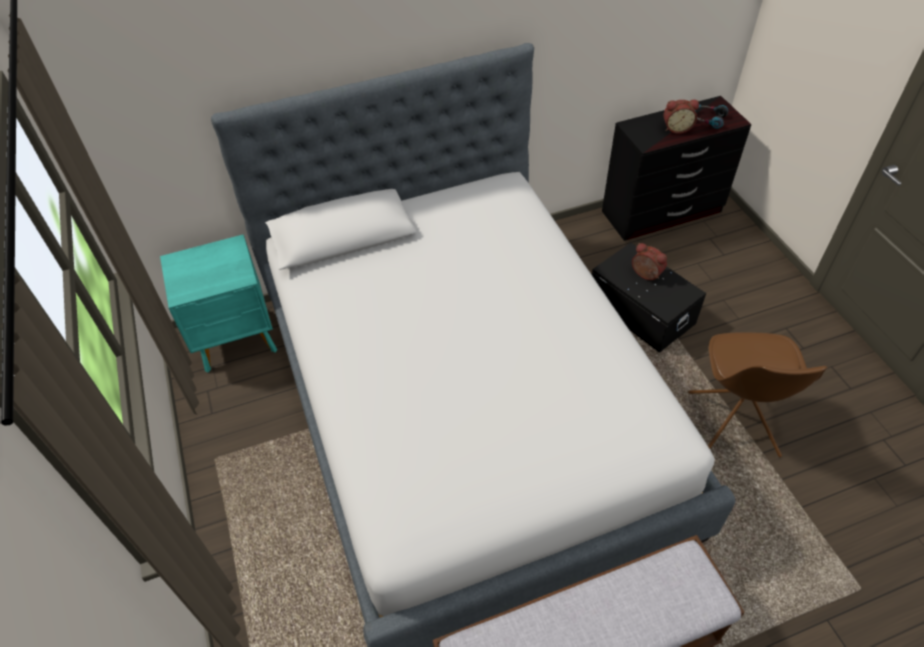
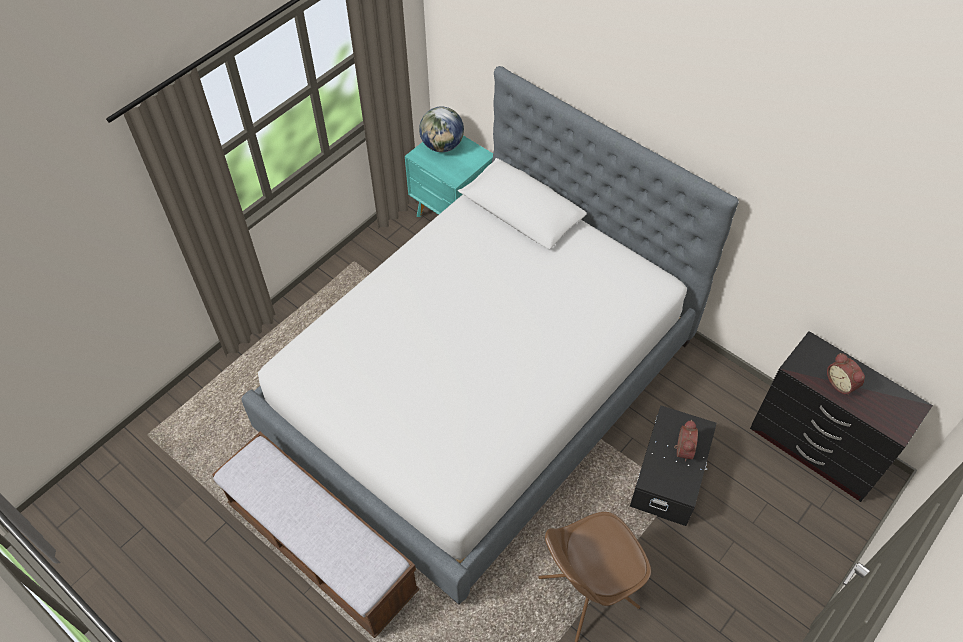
camera: 60 degrees right, 5 degrees up
(188, 270) = (442, 146): none -> globe
(707, 119) = (879, 405): headphones -> none

